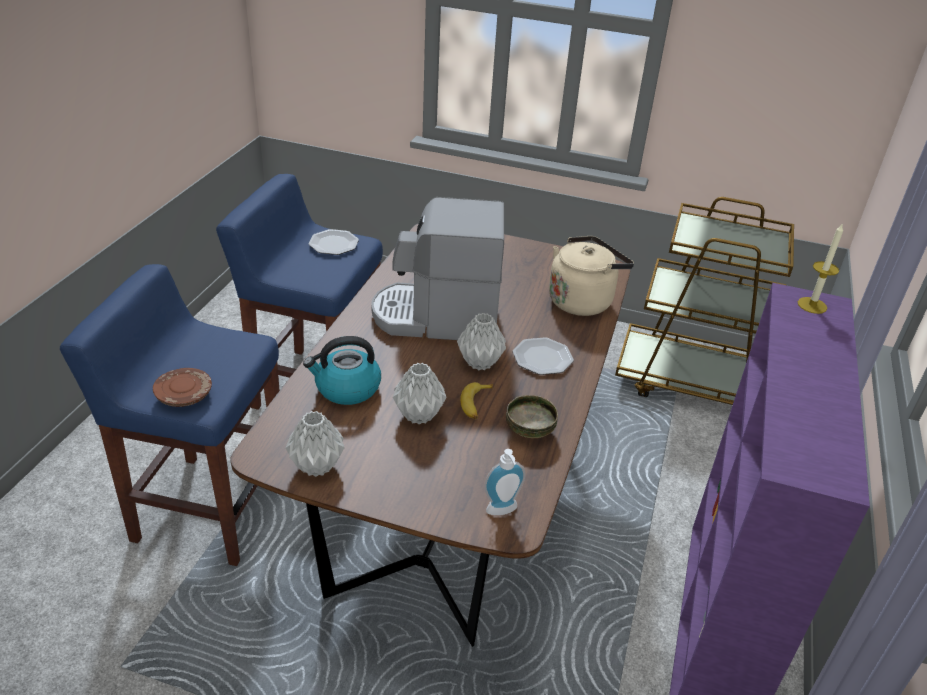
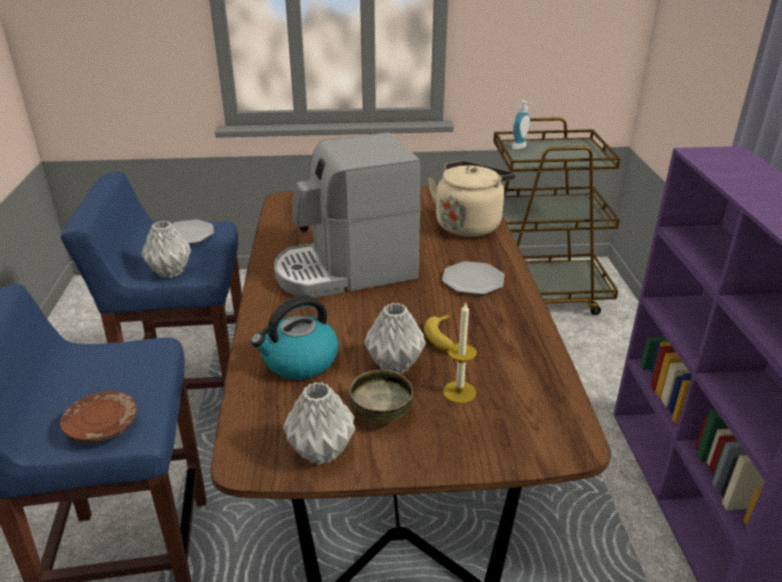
camera: 20 degrees left, 5 degrees down
(481, 362) = (418, 299): grey vase -> grey vase (171, 272)
(503, 511) = (550, 432): soap dispenser -> soap dispenser (520, 147)
(529, 430) = (512, 347): bowl -> bowl (380, 413)
(812, 305) = (722, 156): candle -> candle (459, 392)

